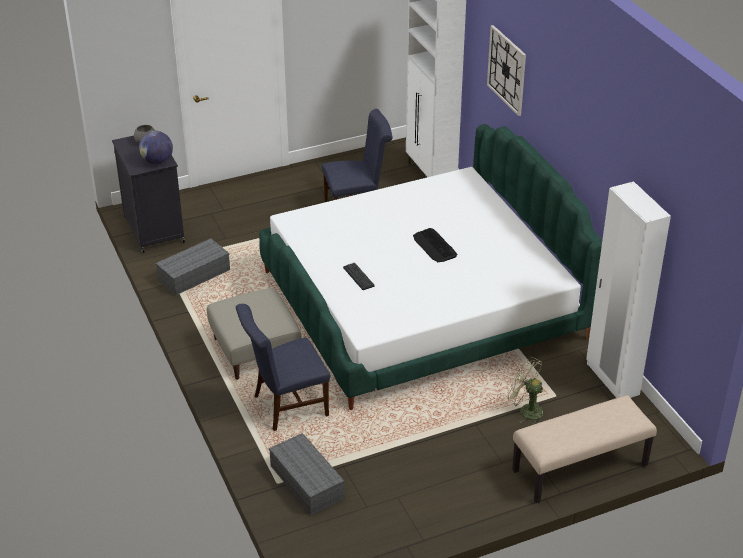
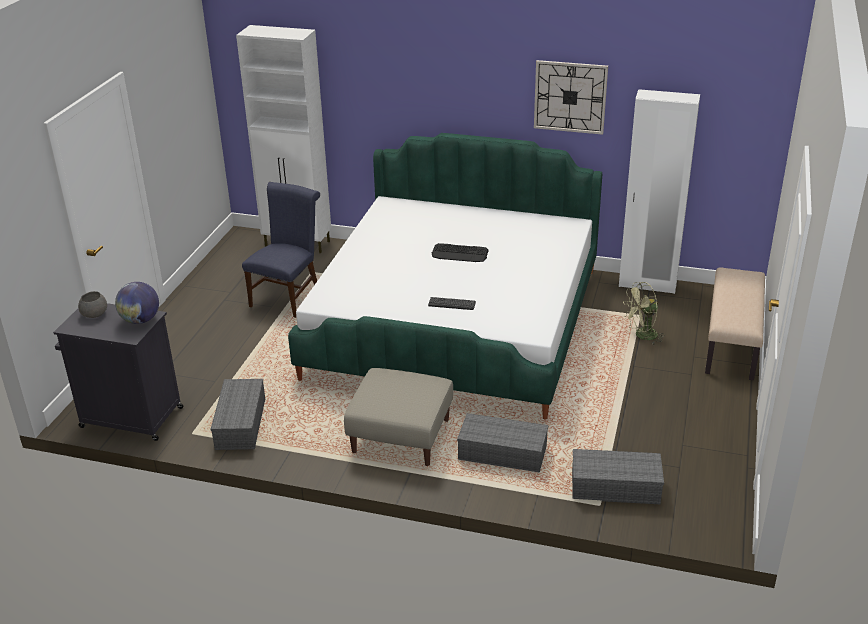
camera: 50 degrees left, 5 degrees down
(285, 407) = (501, 454): blue chair -> grey storage box
(507, 70) = (398, 79): wall clock -> wall clock (570, 97)

